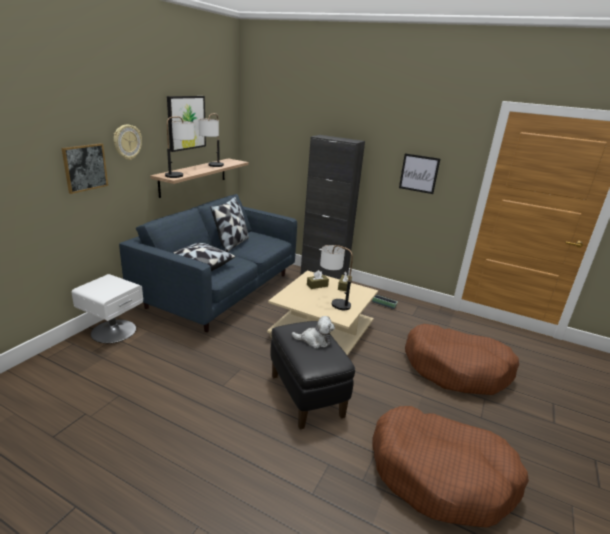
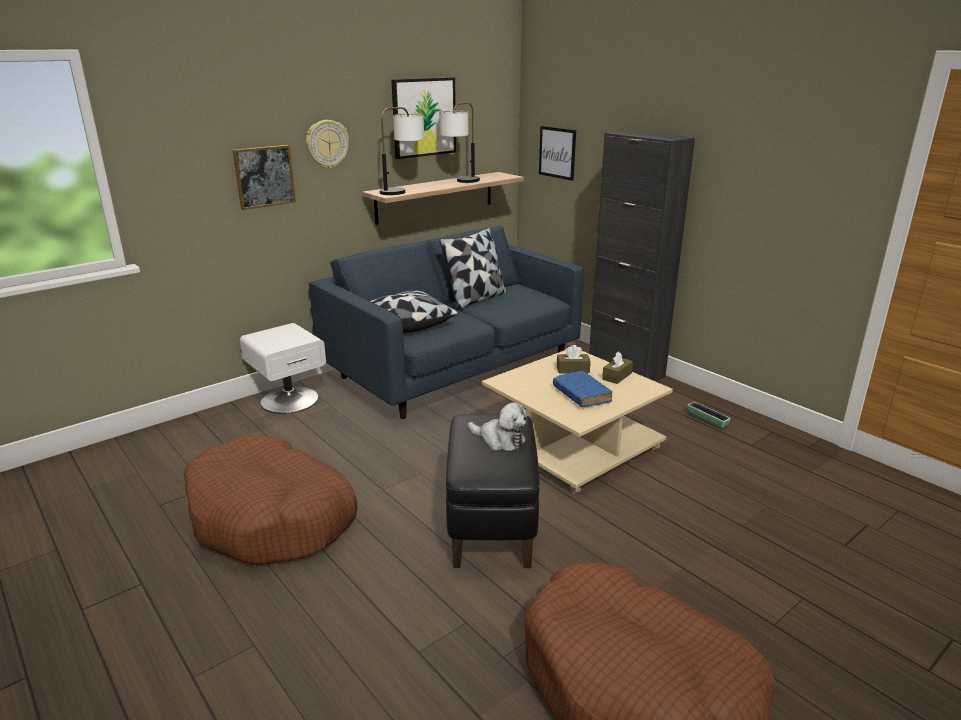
camera: 25 degrees right, 0 degrees up
(333, 301) = (581, 395): table lamp -> blue book
(419, 173) = (783, 193): picture -> picture (557, 152)
(456, 369) = (779, 541): brown dog bed -> brown dog bed (272, 517)

